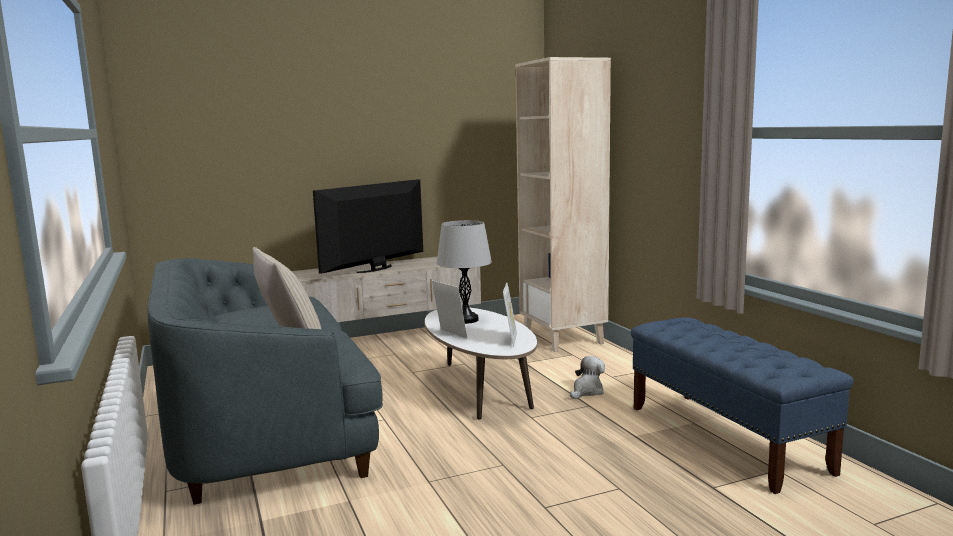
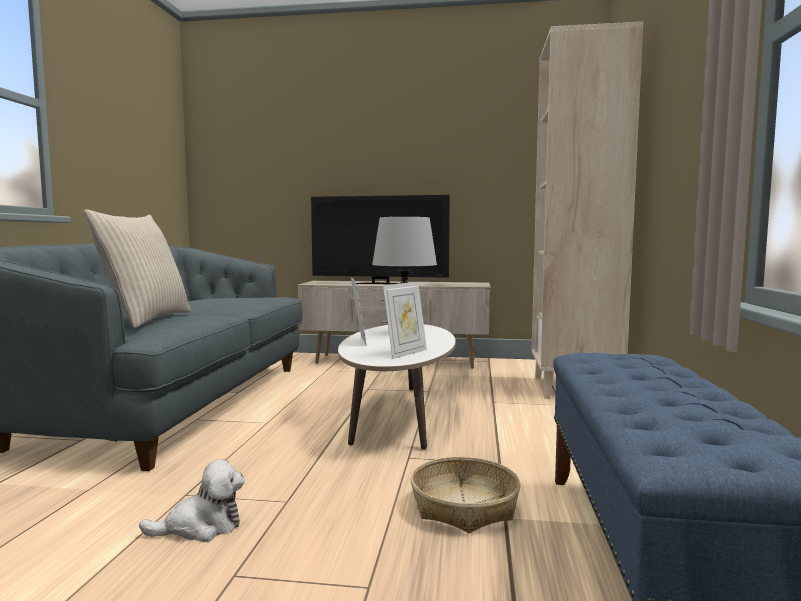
camera: 30 degrees right, 5 degrees down
(377, 269) = (379, 284): television -> television turned 150 degrees counterclockwise
(587, 391) = (521, 446): plush toy -> plush toy (201, 527)
(607, 436) = (464, 507): none -> basket

